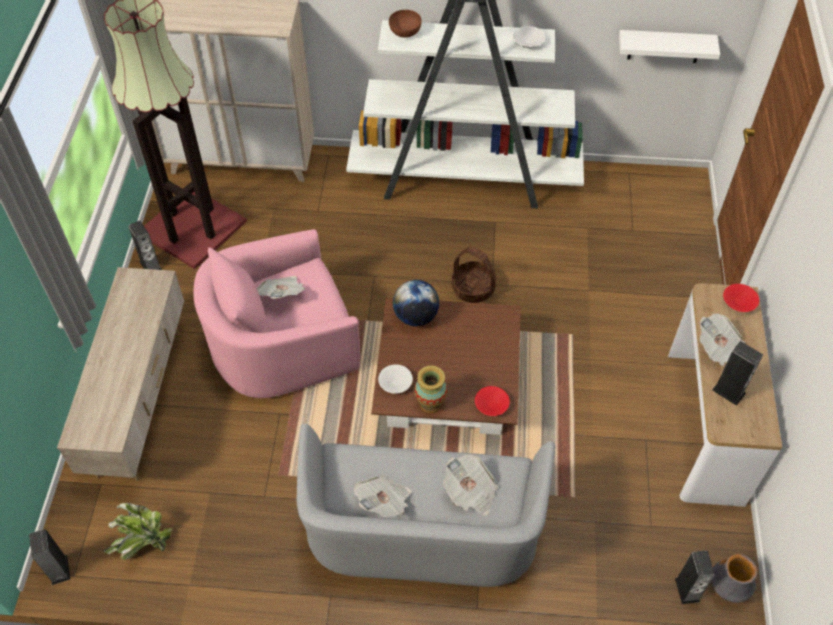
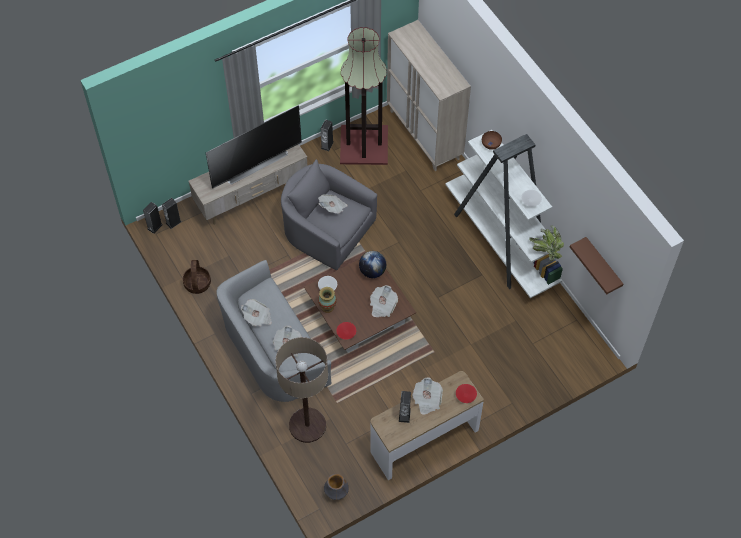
camera: 55 degrees right, 5 degrees up
(120, 339) = (255, 163): none -> television
(141, 543) = (187, 247): potted plant -> potted plant (545, 250)
(282, 343) = (327, 230): pink armchair -> grey armchair
(472, 288) = (427, 290): basket -> basket (197, 283)
(481, 337) = (382, 306): none -> newspaper
(587, 560) = (307, 425): none -> floor lamp
(664, 46) = (602, 265): white shelf -> brown shelf
(687, 589) = (323, 475): speaker -> speaker (173, 222)

